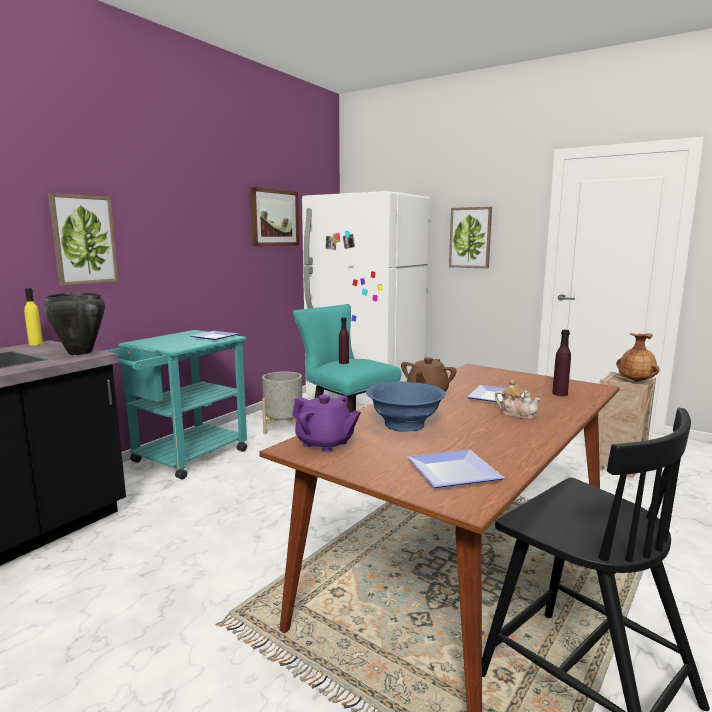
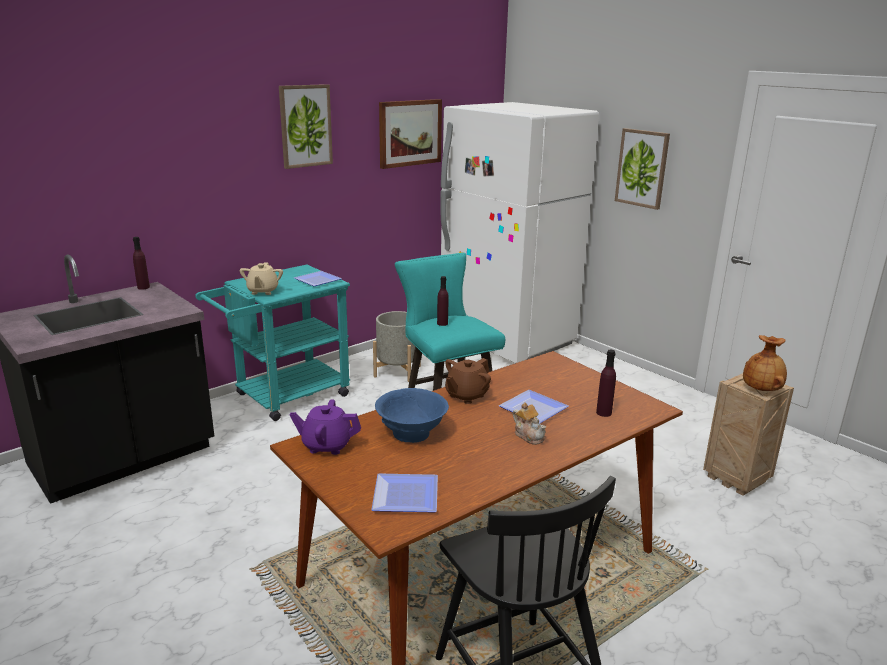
camera: 15 degrees right, 10 degrees up
(35, 344) = (143, 287): yellow bottle -> purple bottle
(79, 352) = (172, 306): black cooking pot -> none
(84, 240) = (190, 182): picture -> picture (305, 126)
(164, 345) = (262, 291): none -> beige teapot
(325, 444) = (326, 445): purple teapot -> purple teapot turned 135 degrees clockwise

